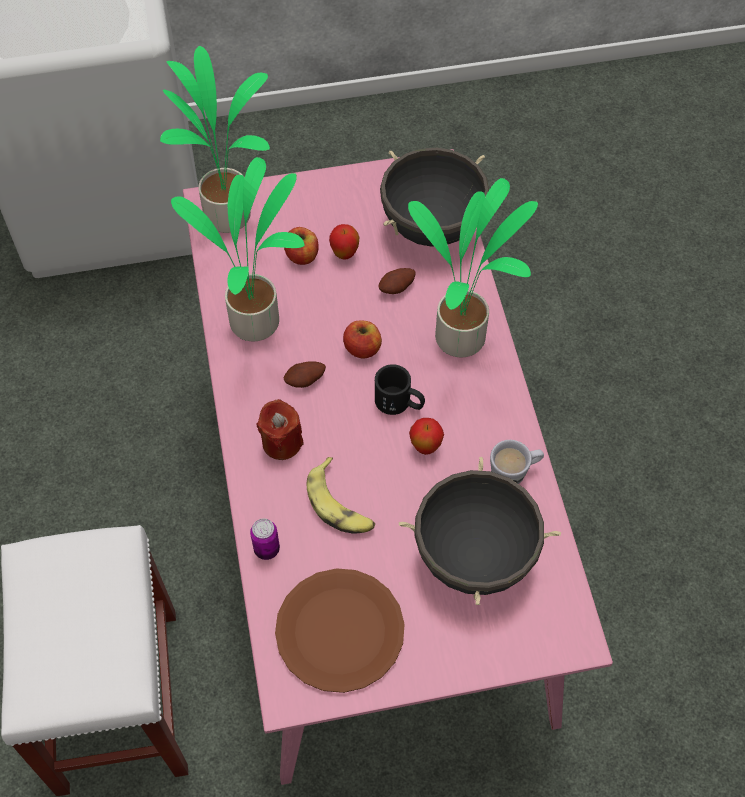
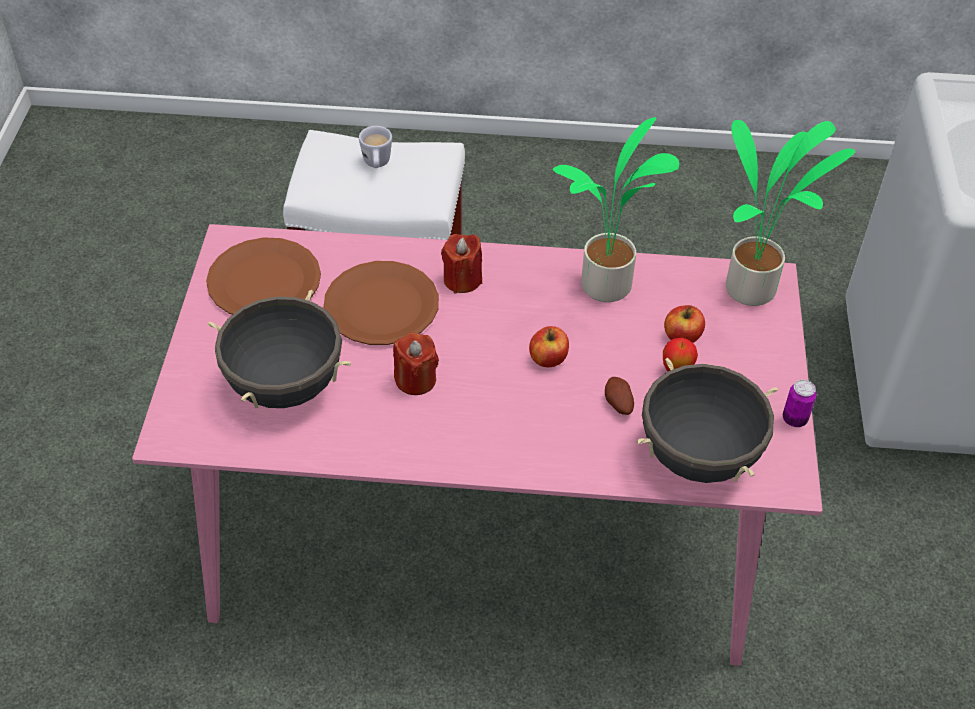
camera: 105 degrees right, 10 degrees down
(267, 549) = (361, 251): can -> can (794, 419)
(305, 381) = (524, 309): potato -> none
(340, 505) = (381, 306): banana -> brown plate
(399, 403) = (473, 372): black mug -> none
(425, 446) = (415, 380): apple -> red candle
(464, 338) = (534, 444): potted plant -> none
(514, 473) = (356, 441): white mug -> white mug (377, 165)

